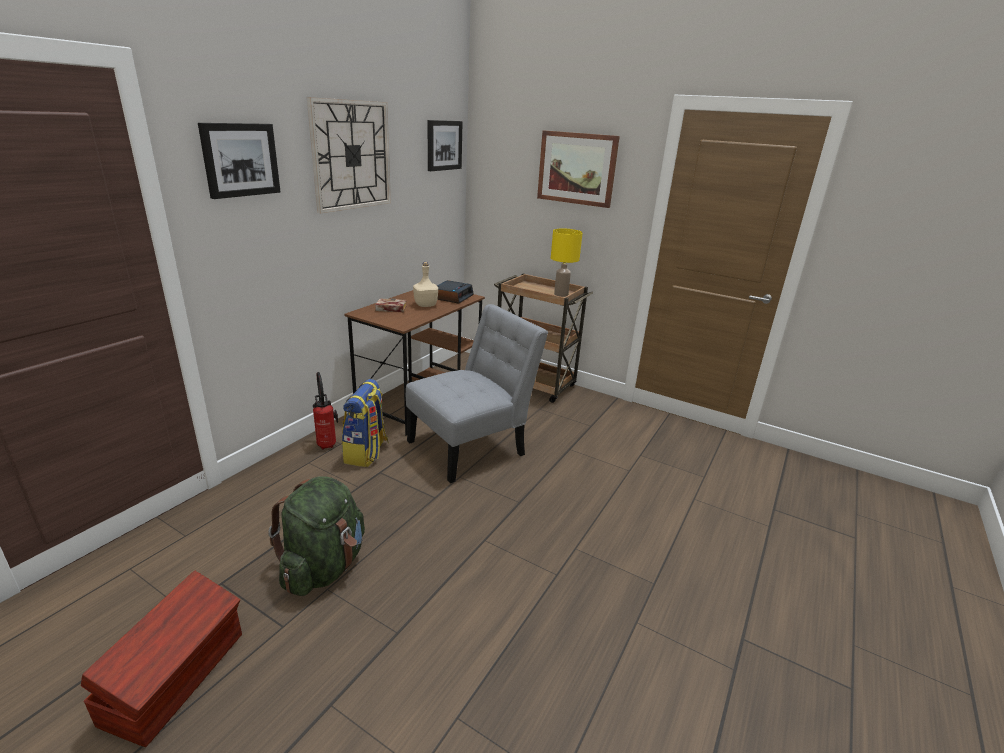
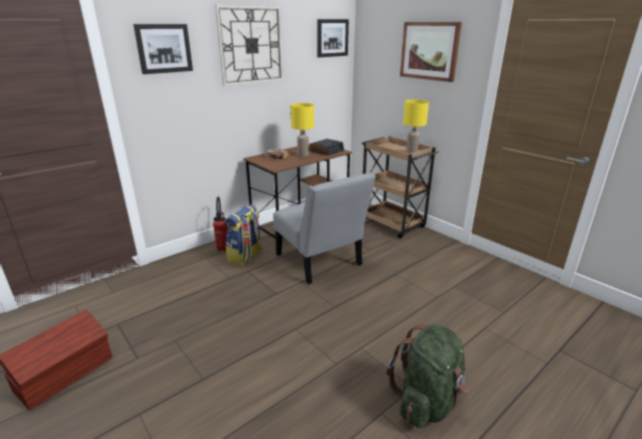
camera: 20 degrees right, 0 degrees up
(324, 567) = (181, 326): green backpack -> green backpack (427, 401)
(425, 305) = (302, 155): beige bottle -> yellow table lamp
(471, 446) = (320, 262): grey chair -> grey chair turned 75 degrees clockwise

